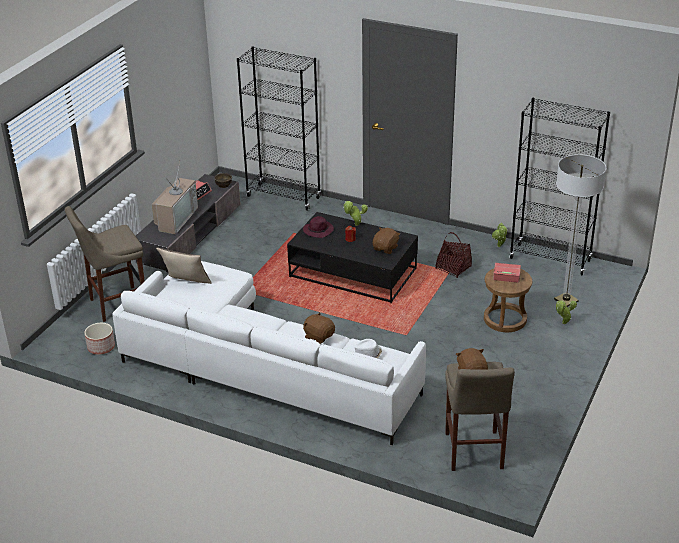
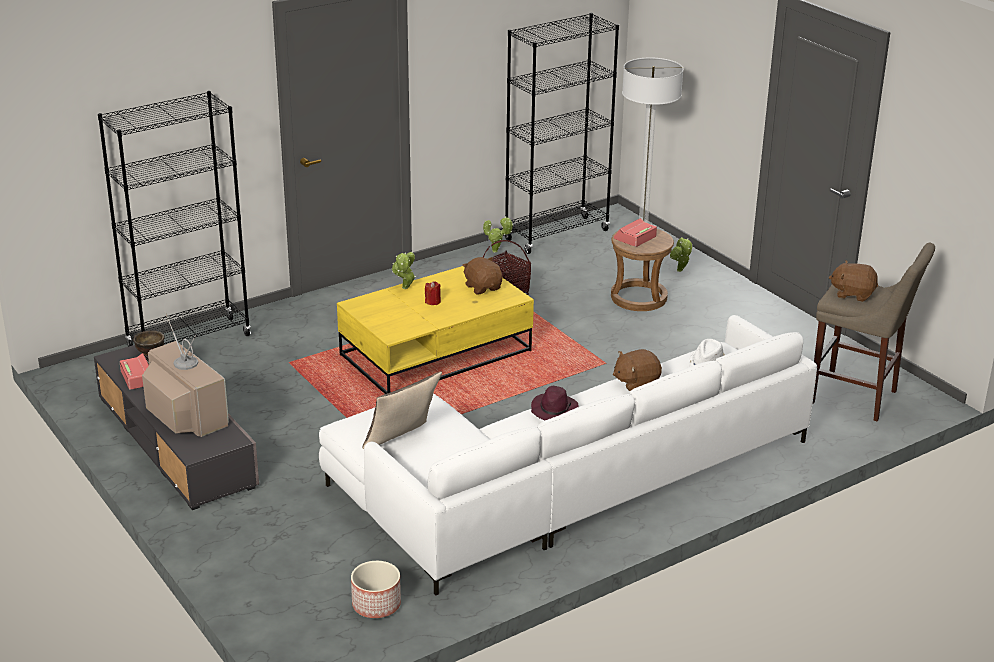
camera: 60 degrees left, 5 degrees down
(115, 304) = (277, 560): beige stool -> none
(319, 230) = (385, 315): purple hat -> purple hat (554, 410)
(352, 273) = (435, 354): black coffee table -> yellow coffee table

